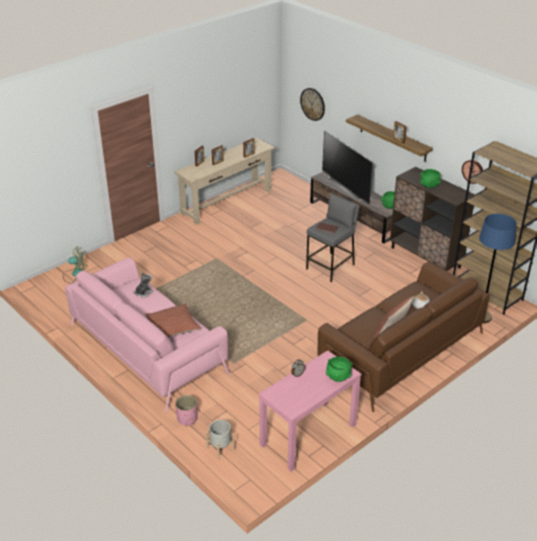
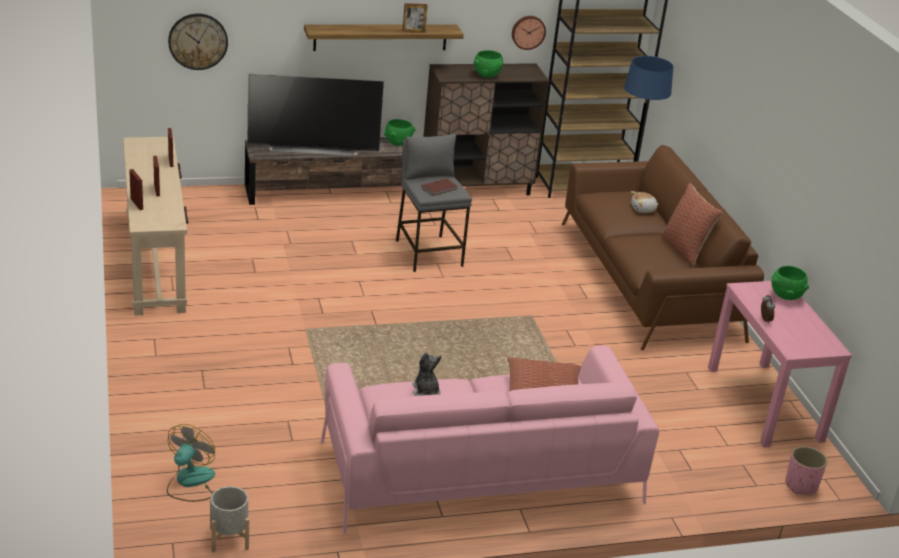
camera: 65 degrees left, 5 degrees down
(187, 418) = (674, 489): pink planter -> pink planter (801, 485)
(220, 448) = (752, 481): grey planter -> grey planter (229, 538)

